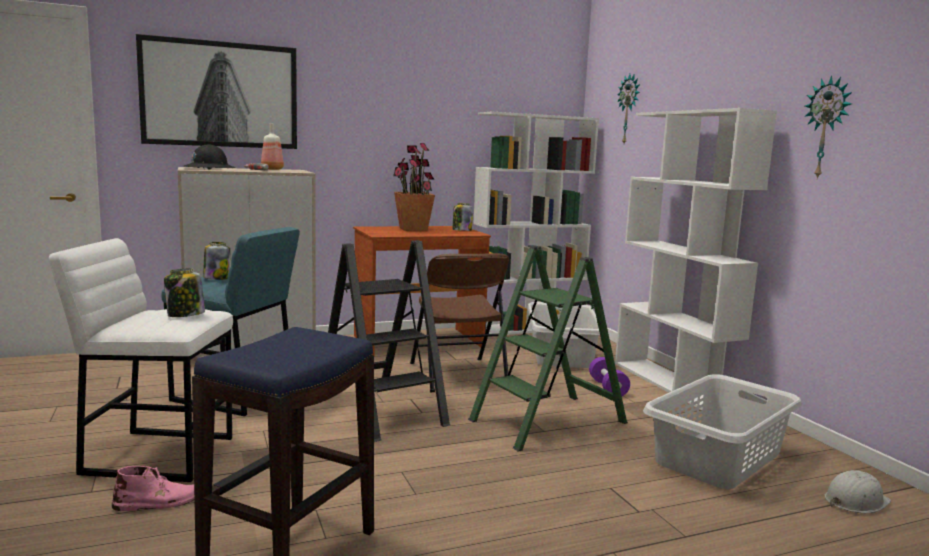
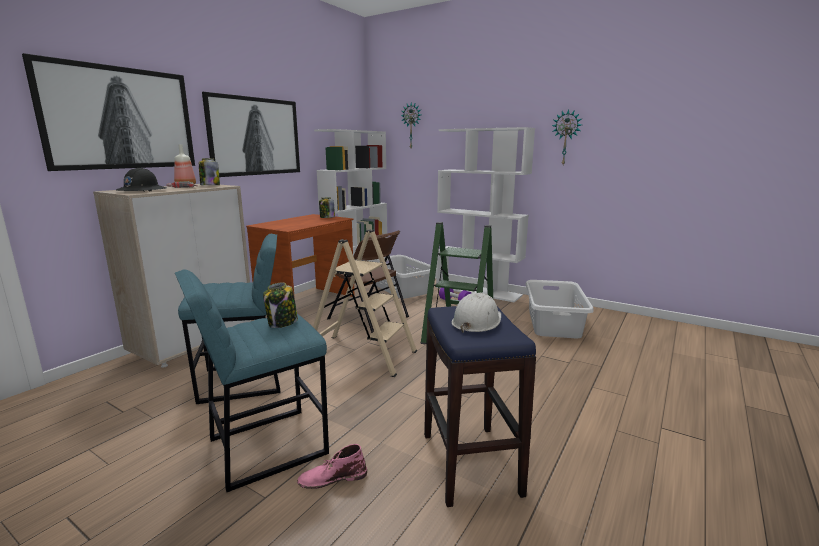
camera: 35 degrees left, 5 degrees up
(155, 455) = (264, 447): white stool -> blue stool
(158, 502) = (332, 477): pink boot -> pink boot turned 135 degrees counterclockwise
(216, 278) = (213, 288): jar -> jar (210, 185)
(380, 407) = (360, 354): black step ladder -> beige step ladder
(386, 119) = (255, 136): none -> picture
(412, 229) = (293, 221): potted plant -> none
(855, 501) = (622, 326): white hard hat -> white hard hat (476, 321)

